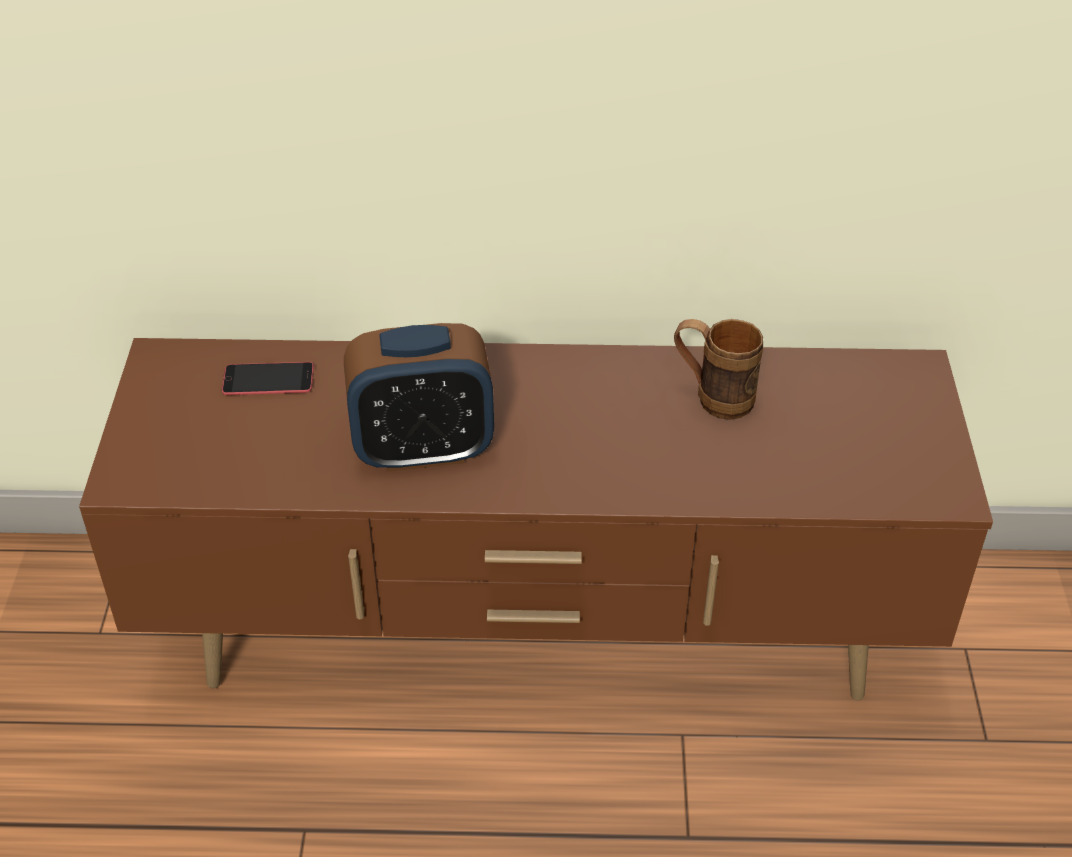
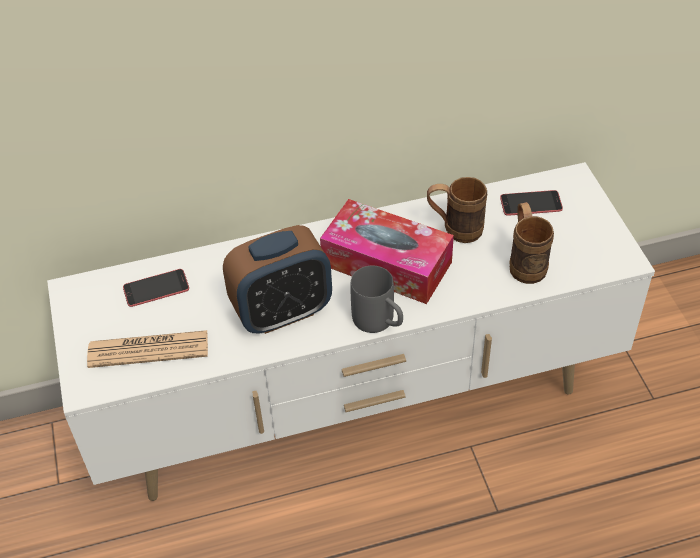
camera: 15 degrees left, 5 degrees up
(223, 454) = (148, 350): none -> newspaper
(538, 637) = (356, 406): brown tv stand -> white tv stand
(552, 495) = (379, 323): none -> grey mug
(595, 420) = (386, 263): none -> tissue box
(798, 464) = (525, 262): none -> brown mug
(840, 387) = (531, 203): none -> phone

